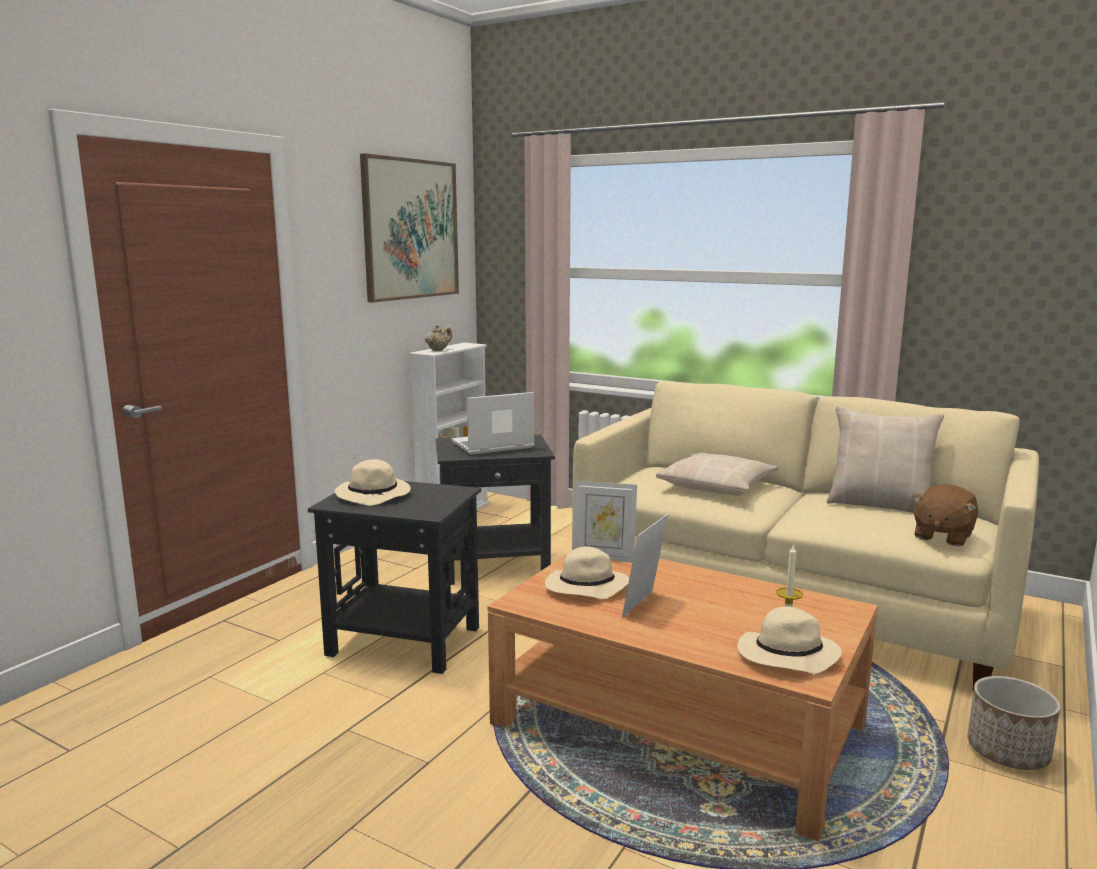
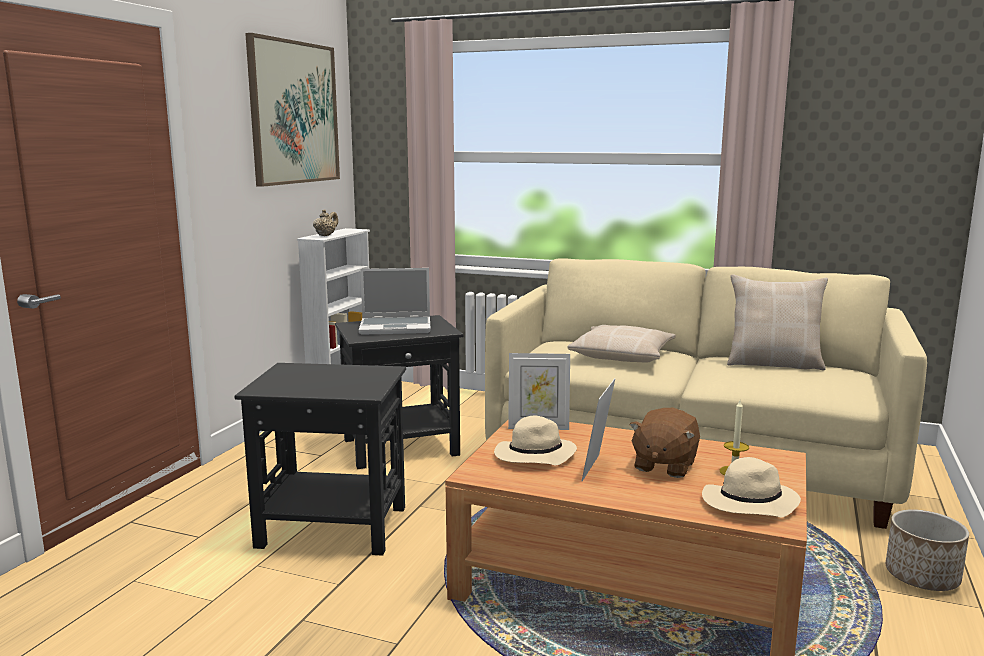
camera: 10 degrees left, 0 degrees up
(374, 495) = (300, 379): beige hat -> none
(492, 446) = (396, 327): laptop -> laptop turned 150 degrees counterclockwise
(942, 536) = (839, 388): brown plush toy -> brown plush toy (664, 465)

